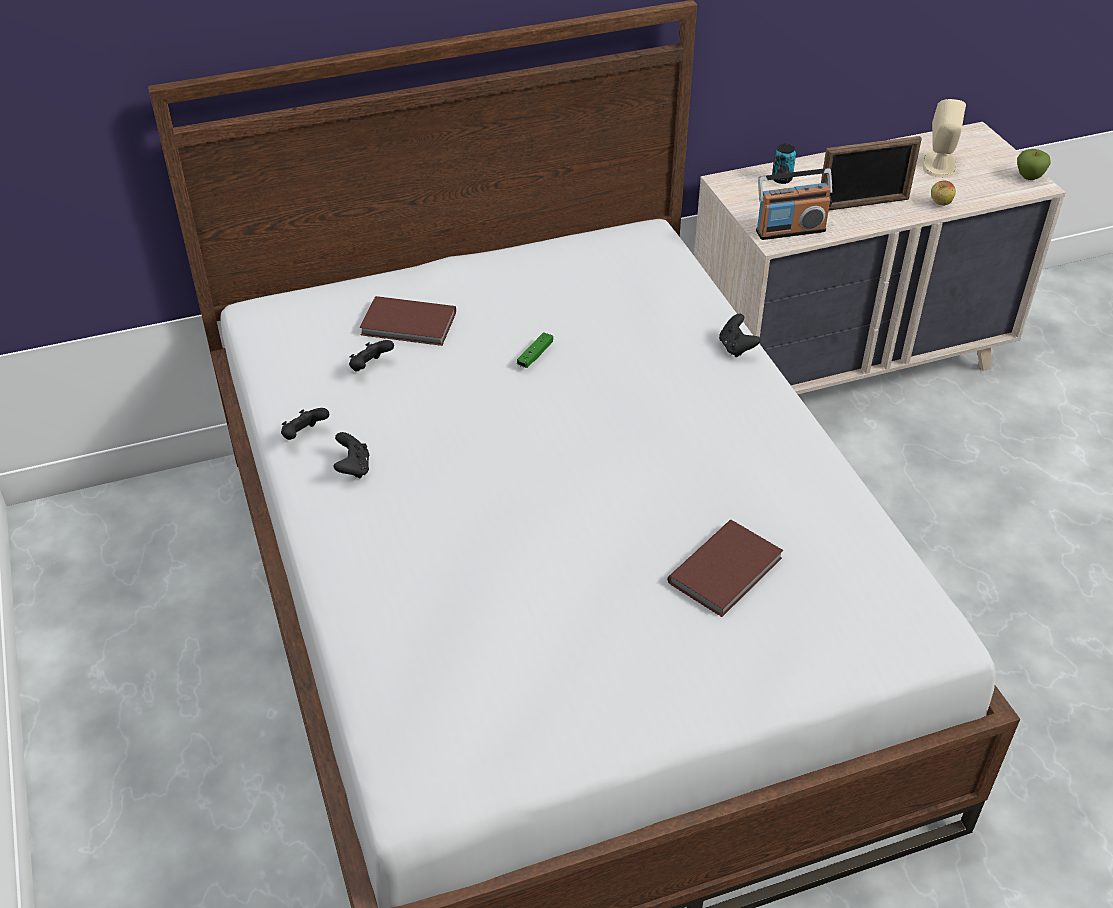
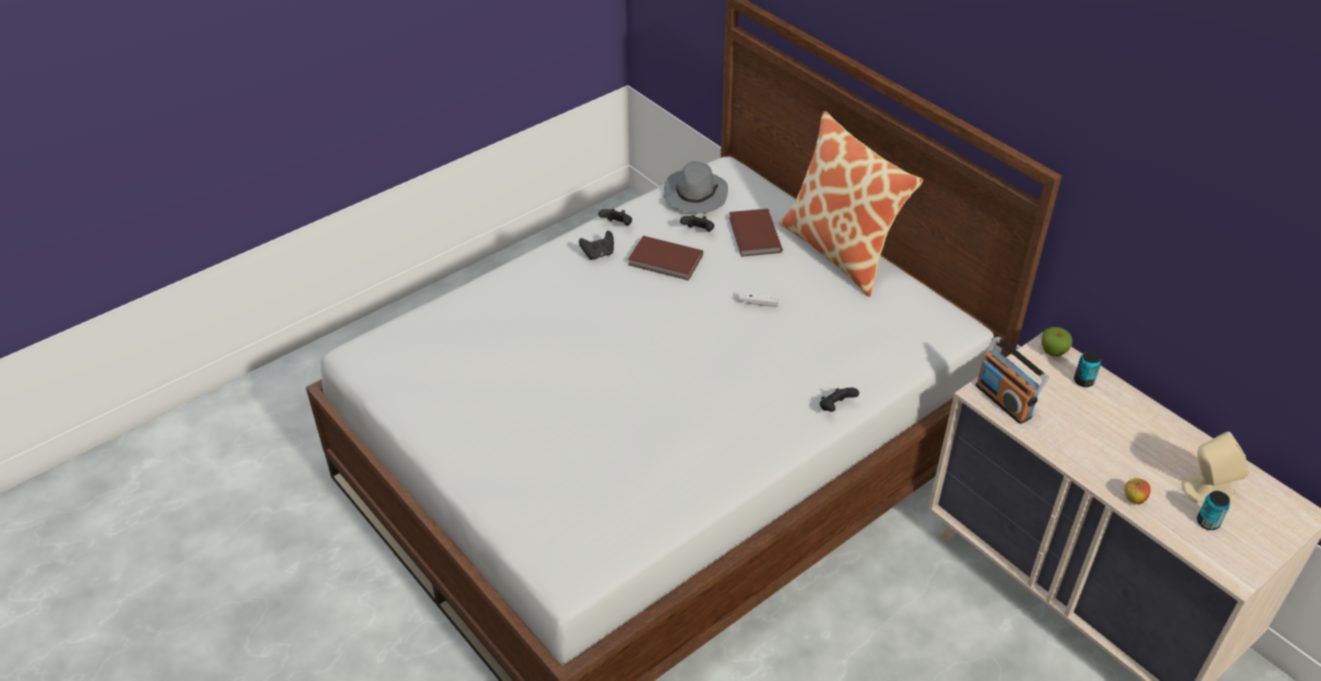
camera: 70 degrees right, 0 degrees up
(293, 351) = (694, 195): none -> grey hat
(482, 270) = (840, 251): none -> pillow
(535, 355) = (757, 303): green game controller -> white game controller
(728, 571) = (583, 450): brown book -> brown book (665, 261)
(863, 205) = (1085, 443): picture frame -> none
(976, 178) = (1208, 522): none -> can
(1029, 177) = (1247, 566): apple -> apple (1053, 352)

